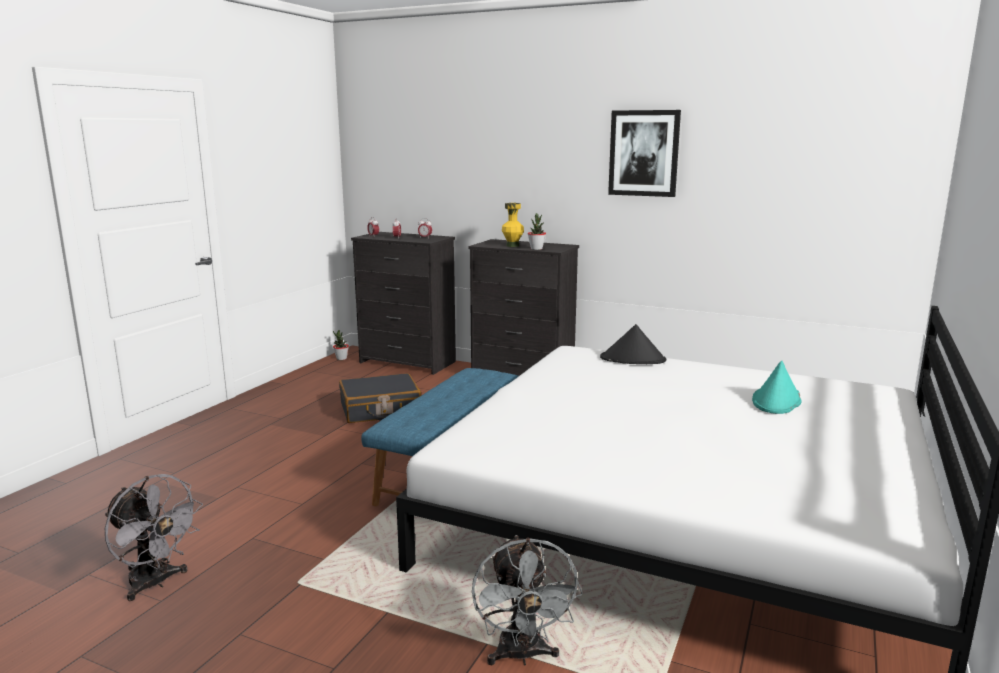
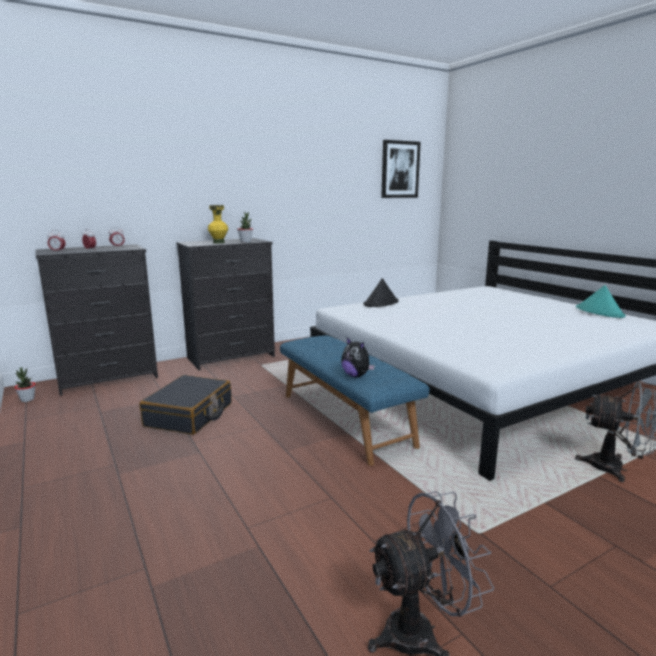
camera: 55 degrees left, 0 degrees up
(403, 411) = (356, 375): none -> plush toy
(644, 153) = (296, 164): picture -> picture (400, 169)
(776, 401) = (484, 300): turquoise hat -> turquoise hat (599, 312)

